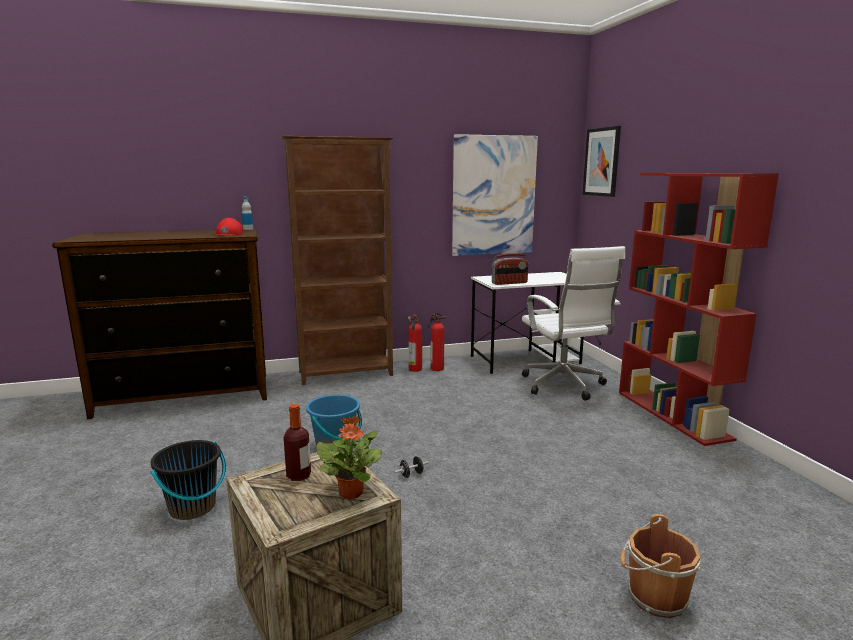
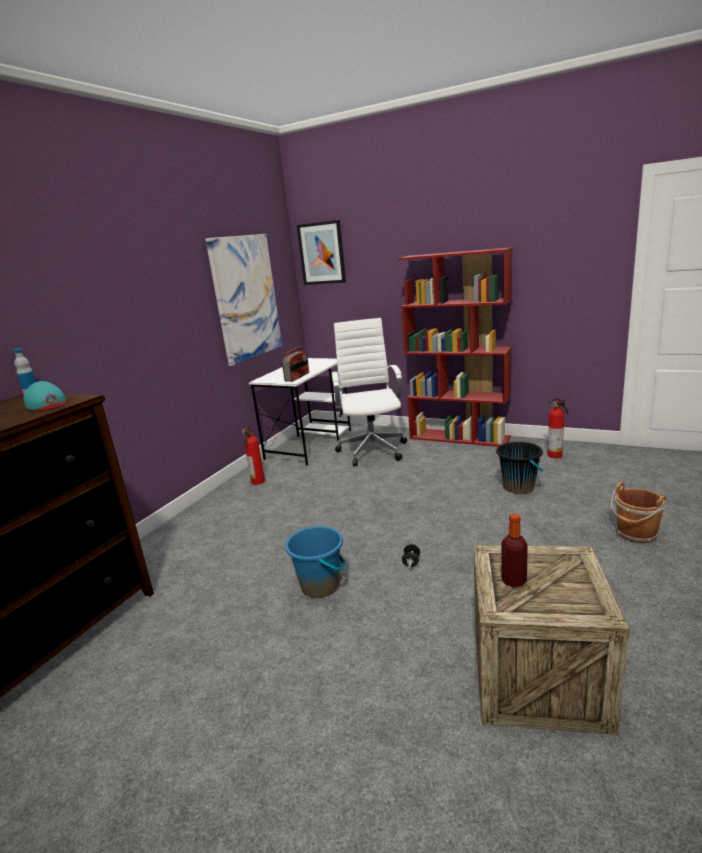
camera: 45 degrees left, 5 degrees up
(193, 507) = (313, 720): black bucket -> black bucket (519, 487)
(228, 234) = (47, 404): red cap -> turquoise cap
(346, 374) = (185, 526): brown bookcase -> none
(351, 492) = (565, 563): potted plant -> none
(415, 369) = (241, 491): fire extinguisher -> fire extinguisher (555, 455)
(564, 386) = (372, 450): white office chair -> white office chair turned 120 degrees counterclockwise

